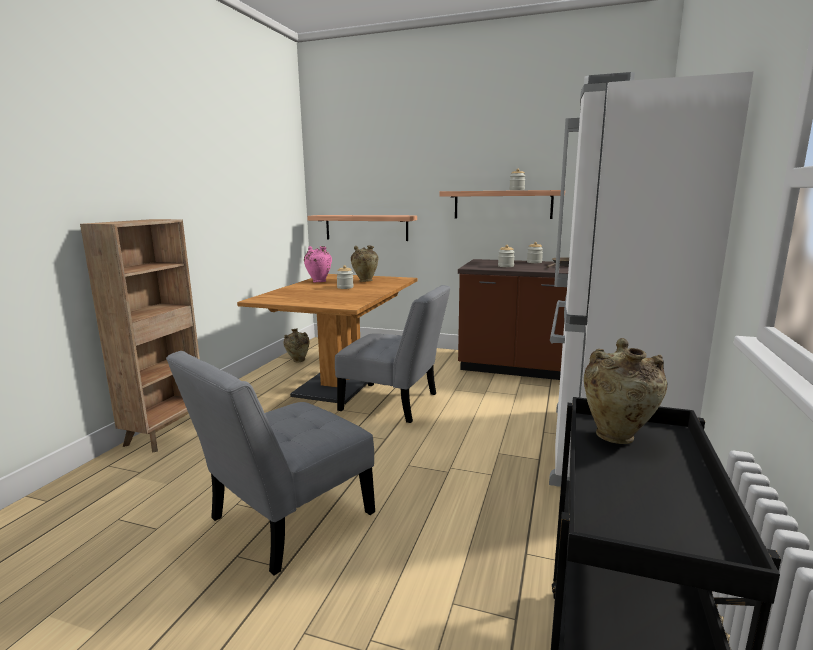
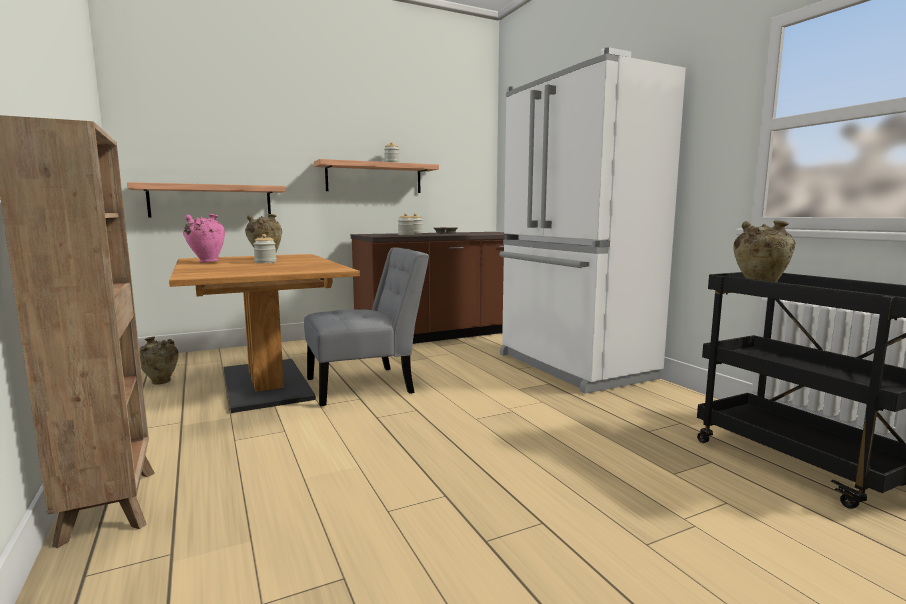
camera: 45 degrees left, 5 degrees down
(284, 520) = (465, 496): grey chair -> none

